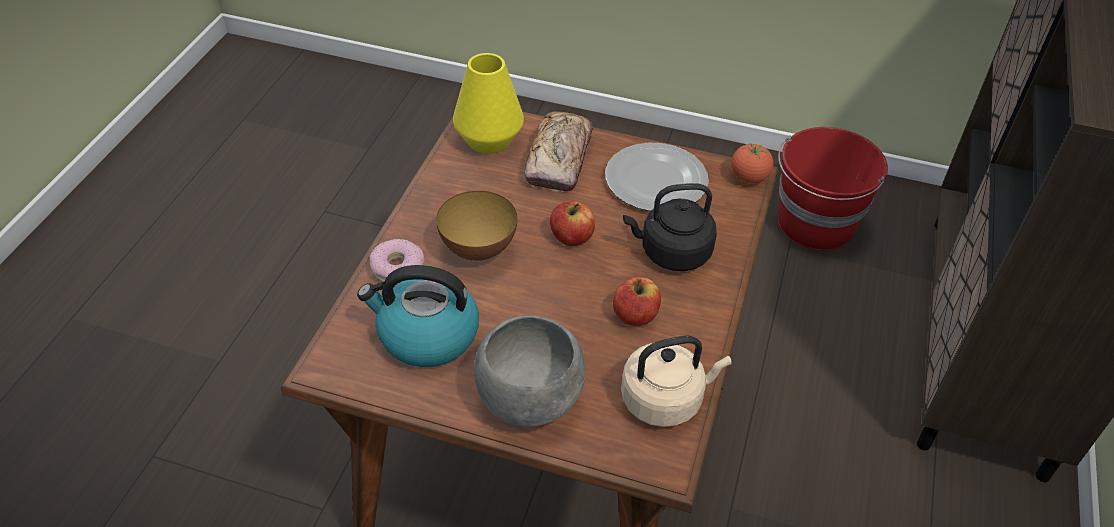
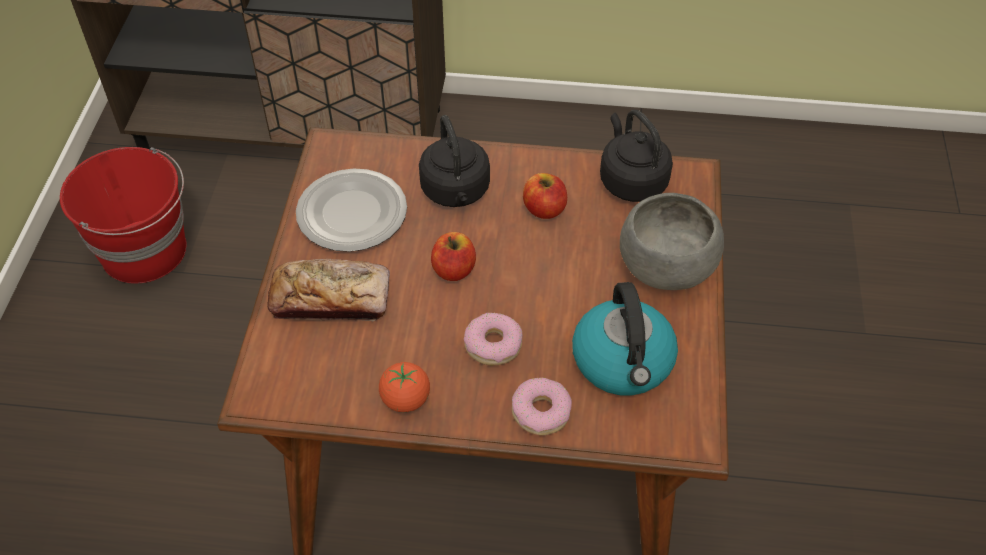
camera: 100 degrees left, 5 degrees up
(478, 249) = (493, 345): bowl -> donut
(488, 139) = (304, 374): yellow vase -> none
(665, 399) = (631, 180): beige kettle -> black kettle
(749, 177) = (333, 144): tomato -> tomato (405, 399)

